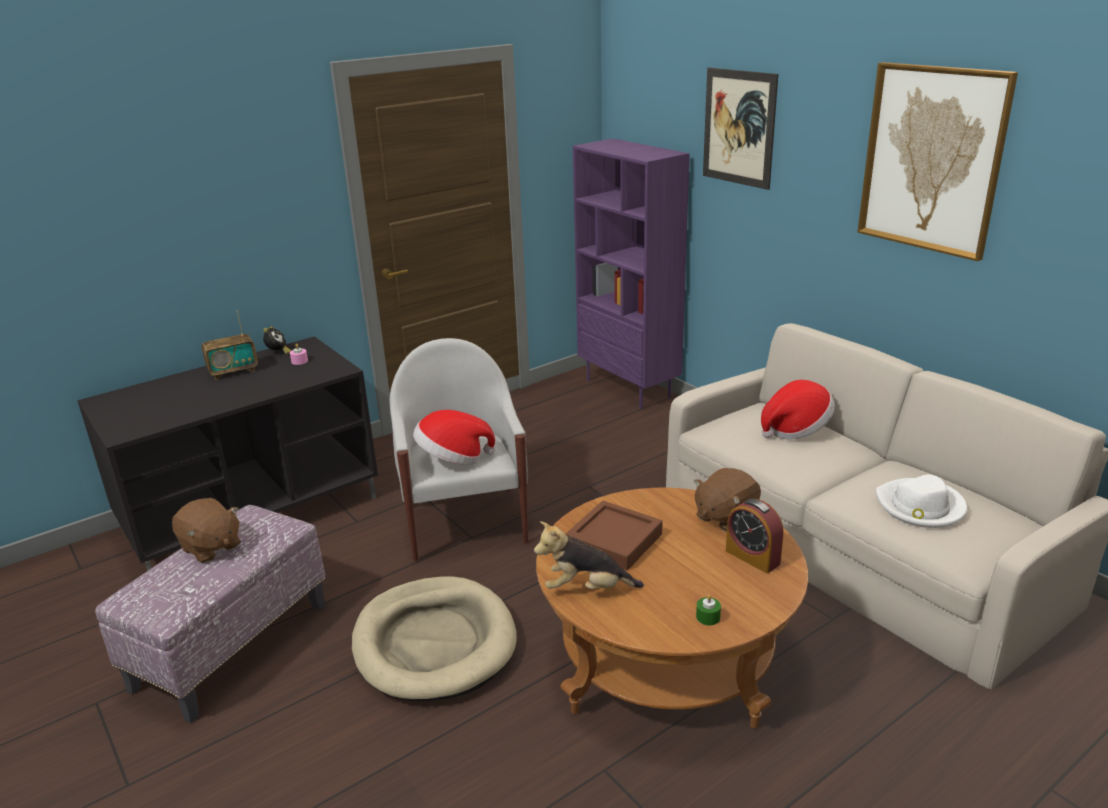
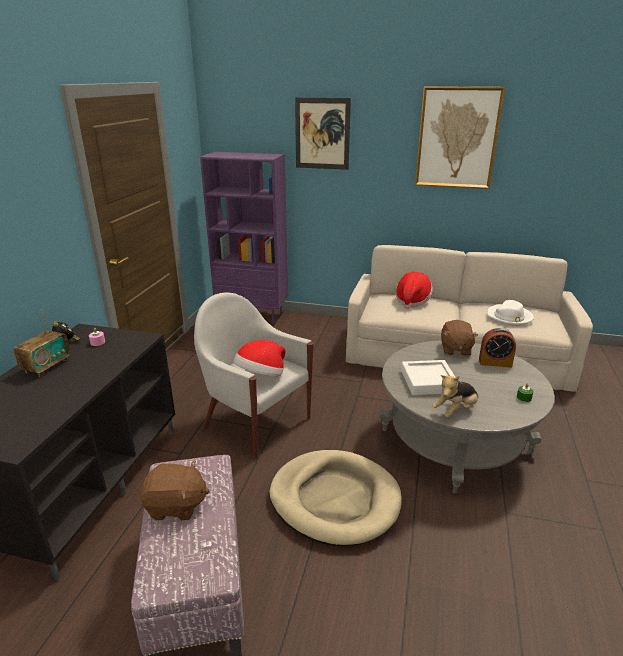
camera: 40 degrees left, 0 degrees up
(614, 541) = (428, 381): brown tray -> white tray
(667, 656) = (455, 441): brown coffee table -> grey coffee table

